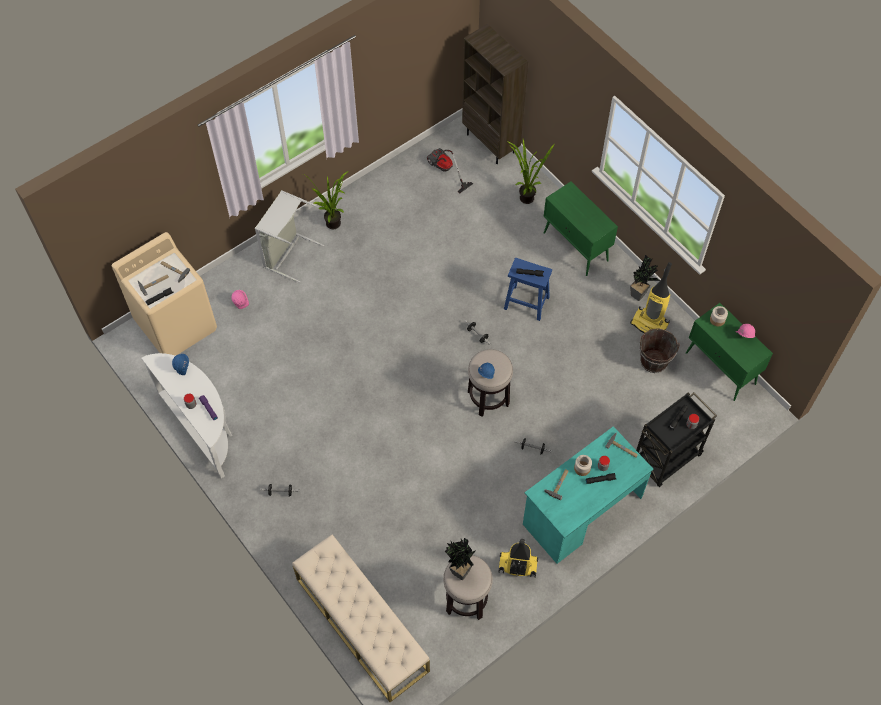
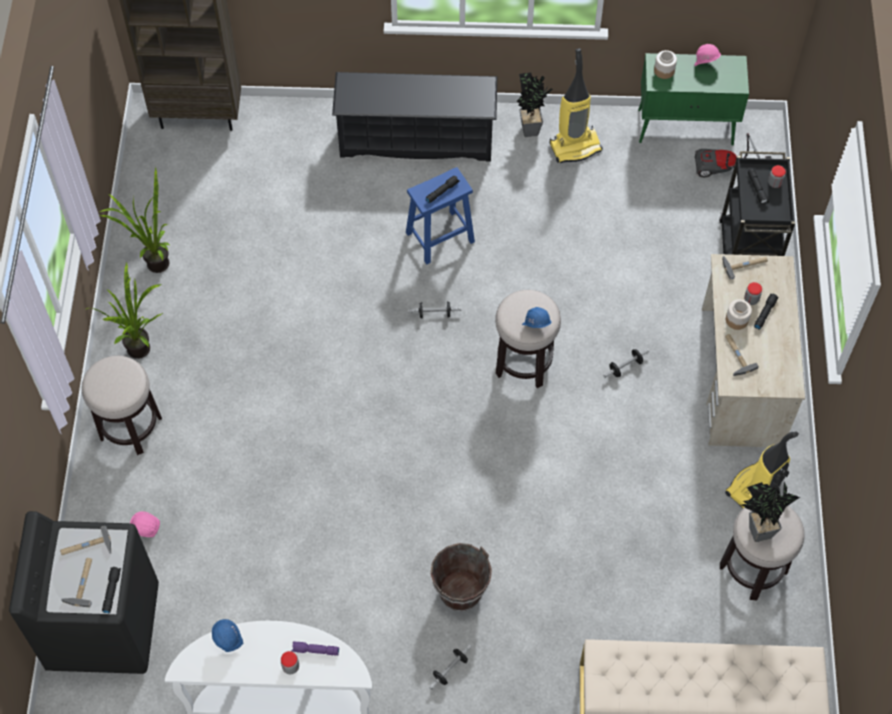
camera: 50 degrees left, 0 degrees up
(176, 324) = (104, 625): beige washing machine -> black washing machine
(288, 254) = (130, 427): grey laundry basket -> stool
(444, 170) = (186, 186): vacuum cleaner -> vacuum cleaner (726, 170)
(524, 196) = (302, 137): potted plant -> potted plant (152, 264)
(576, 247) = (416, 139): green cabinet -> black shoe rack
(582, 511) = (741, 377): turquoise desk -> beige desk
(653, 362) = (623, 178): brown bucket -> brown bucket (460, 592)

